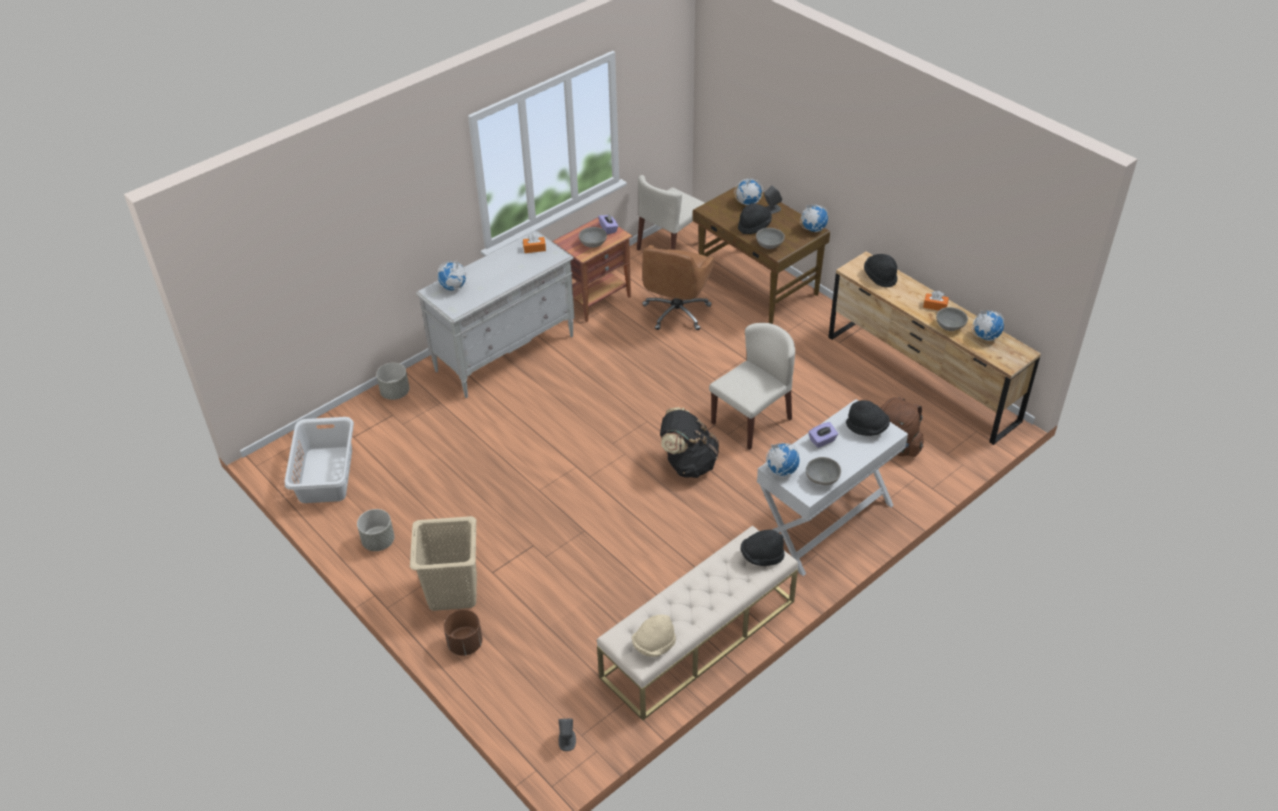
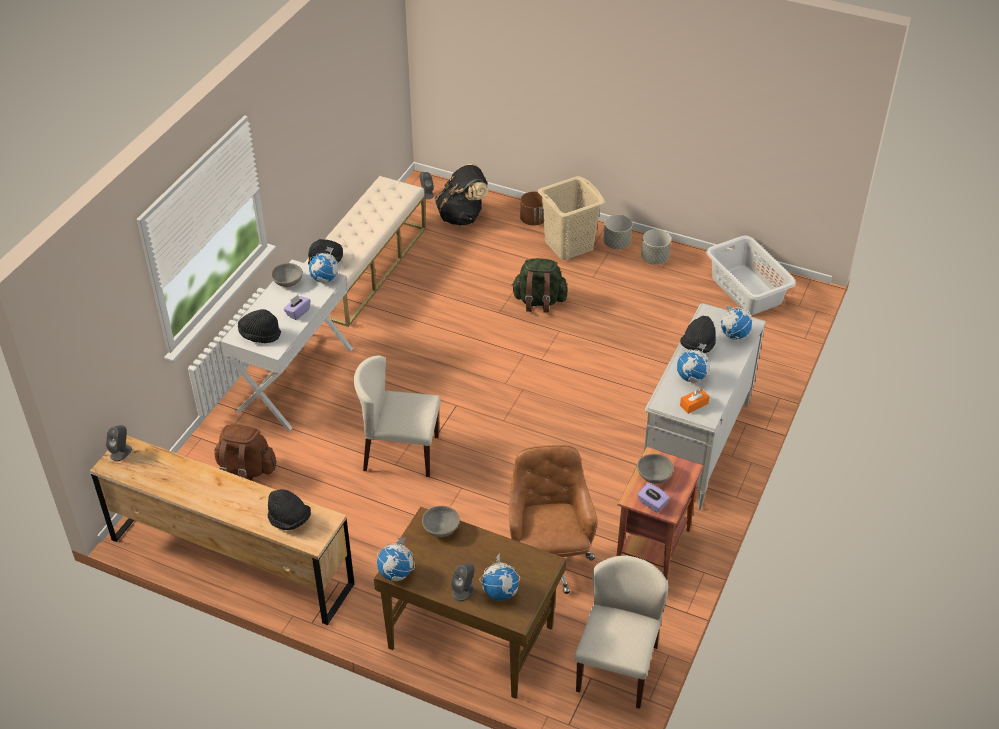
camera: 155 degrees right, 0 degrees up
(395, 392) = (763, 373): grey planter -> grey planter (617, 244)
(535, 529) = (539, 301): none -> green backpack
(654, 644) = (380, 192): beige hat -> none
(688, 463) = (441, 392): black backpack -> black backpack (462, 216)
(751, 420) = (400, 453): beige chair -> beige chair turned 75 degrees clockwise
(754, 226) = (473, 553): black hat -> black hat (697, 346)
(935, 306) = (216, 497): orange tissue box -> none
(949, 326) = (195, 474): grey bowl -> none
(985, 336) = (153, 473): globe -> globe (692, 377)
(1012, 360) = (121, 452): none -> grey speaker

